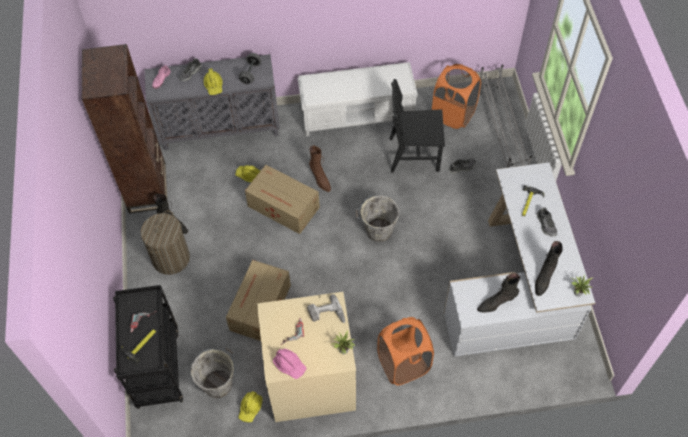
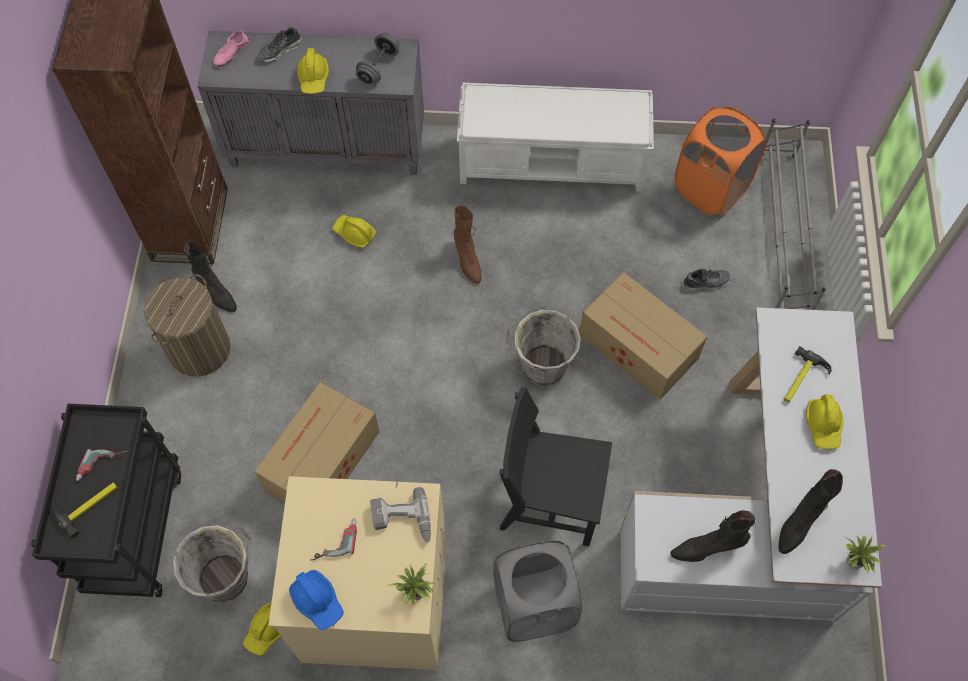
camera: 10 degrees right, 5 degrees up
(284, 207) = (398, 297): cardboard box -> cardboard box (639, 348)
(290, 365) = (317, 601): pink hard hat -> blue hard hat
(403, 364) = (533, 606): orange laundry basket -> grey laundry basket
(414, 154) = (630, 246): black chair -> black chair (550, 500)
(546, 225) = (823, 425): shoe -> yellow hard hat

